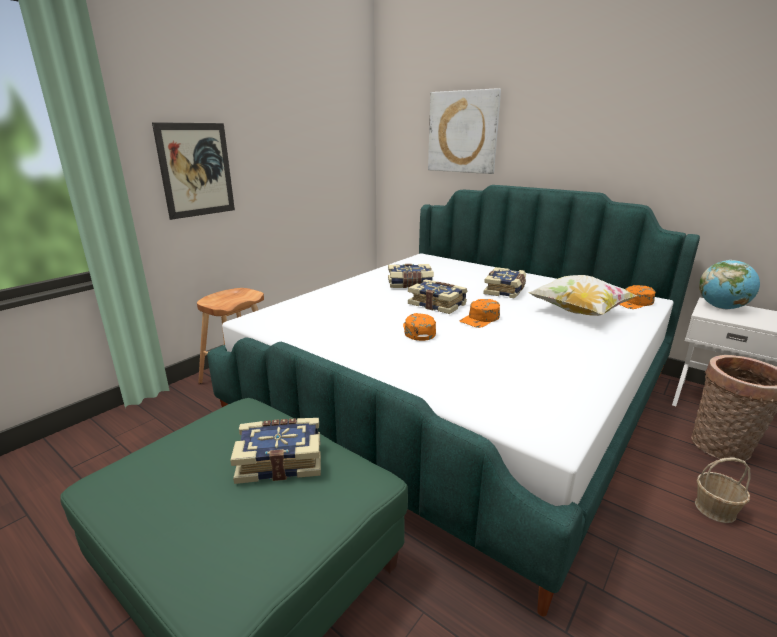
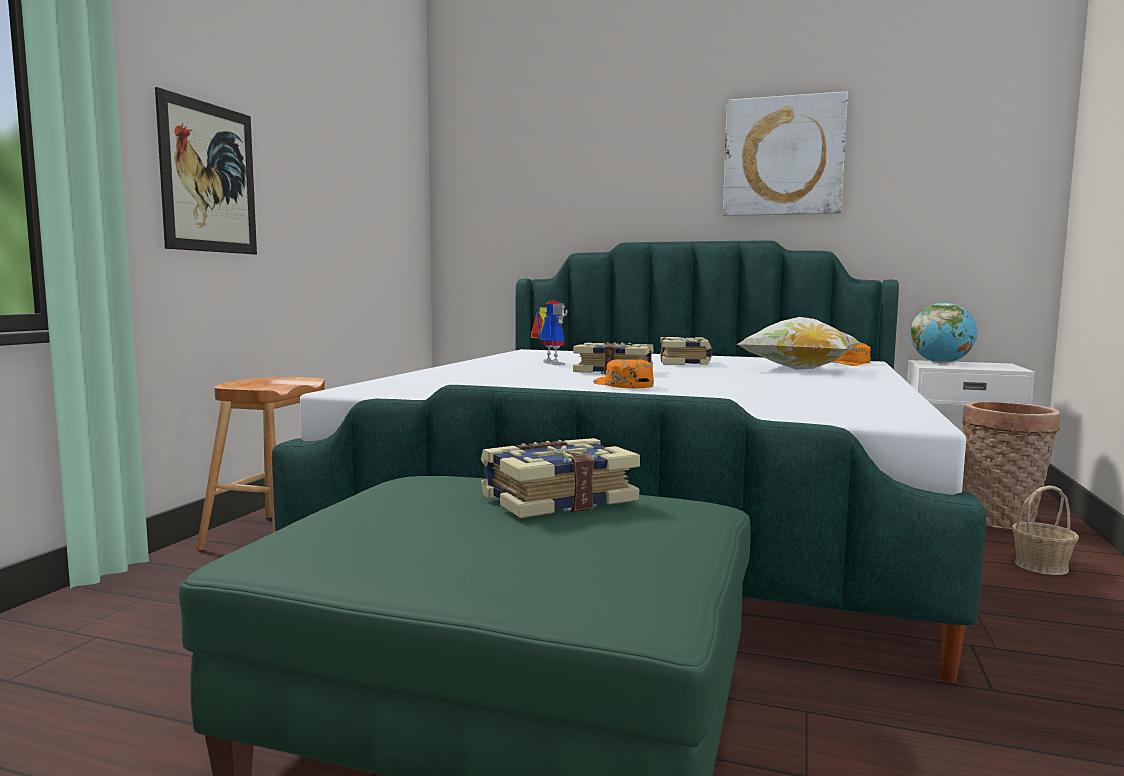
camera: 20 degrees left, 15 degrees down
(410, 284) = (548, 364): book -> toy robot
(463, 132) = (572, 177): picture -> picture (783, 156)
(480, 319) = (689, 377): orange cap -> none

